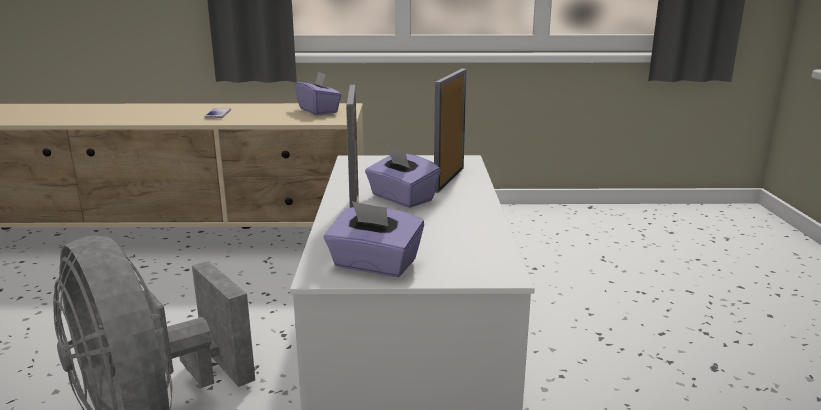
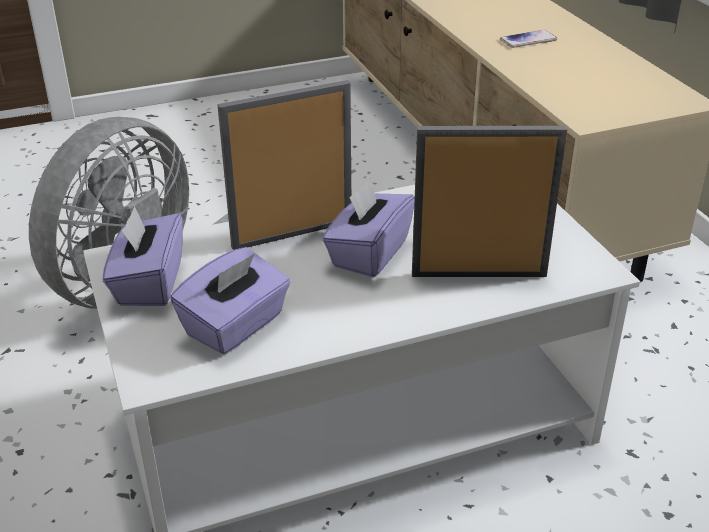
camera: 70 degrees right, 15 degrees up
(319, 111) = (625, 91): purple tissue box -> purple tissue box (236, 326)

